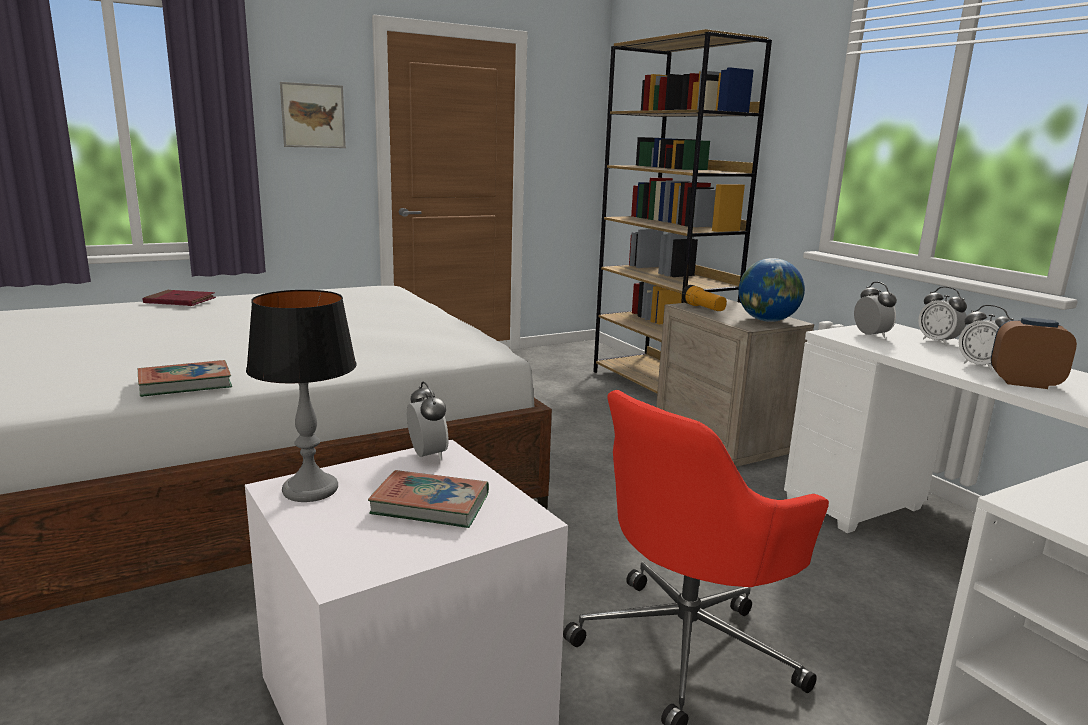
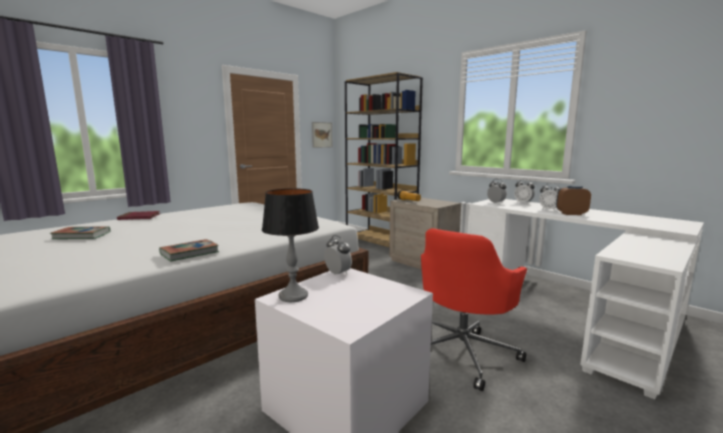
camera: 15 degrees left, 5 degrees down
(313, 116) = (192, 116): picture -> picture (322, 134)
(430, 505) = (361, 294): book -> book (82, 236)
(767, 320) = (441, 203): globe -> none

